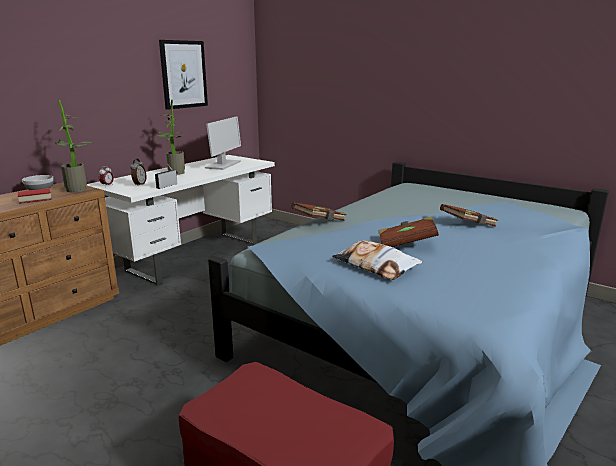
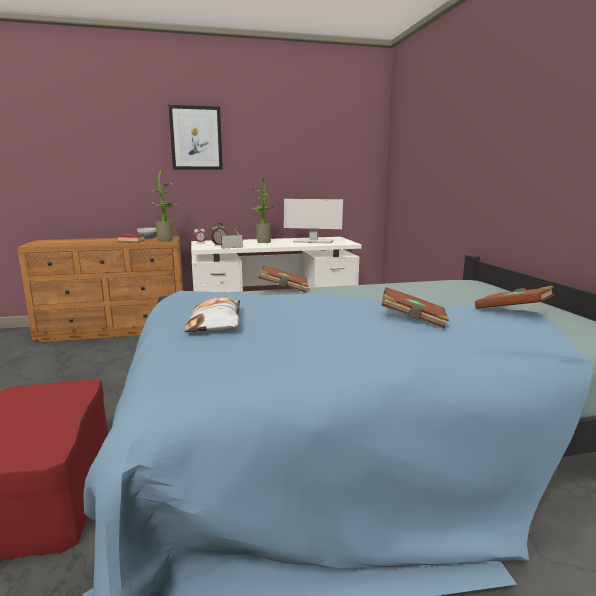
camera: 40 degrees right, 5 degrees down
(183, 74) = (298, 159): picture -> picture (196, 138)
(223, 165) = (312, 241): monitor -> monitor turned 45 degrees clockwise
(406, 244) = (291, 316): brown book -> brown book (512, 311)

